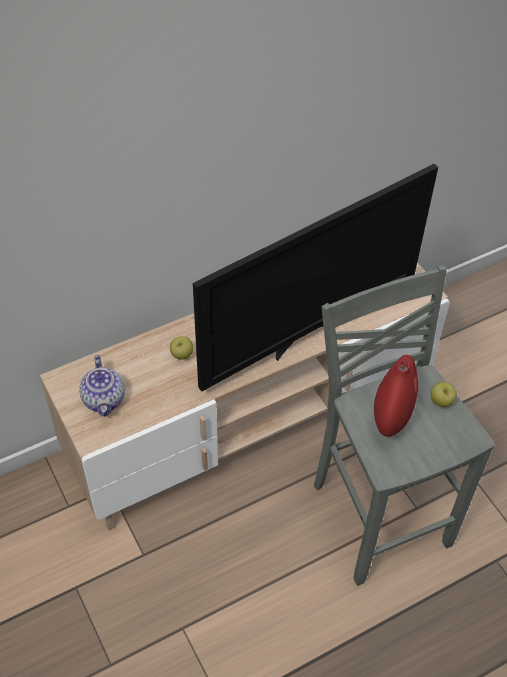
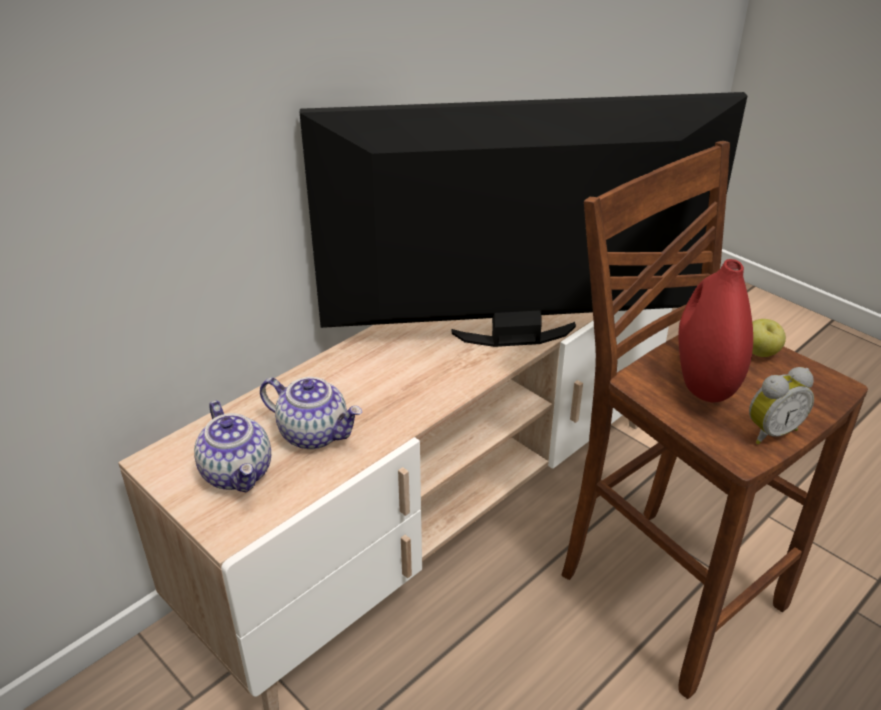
camera: 15 degrees left, 15 degrees down
(156, 382) = (315, 433): none -> teapot
(182, 355) = (343, 393): apple -> none
(307, 334) = (514, 336): television -> television turned 135 degrees counterclockwise
(378, 513) = (666, 589): grey stool -> brown stool
(412, 461) = (770, 431): none -> alarm clock

